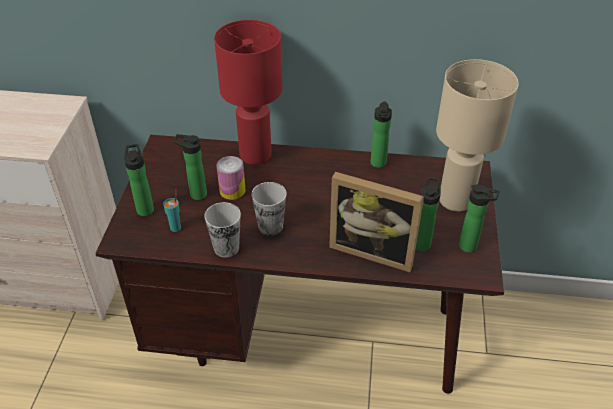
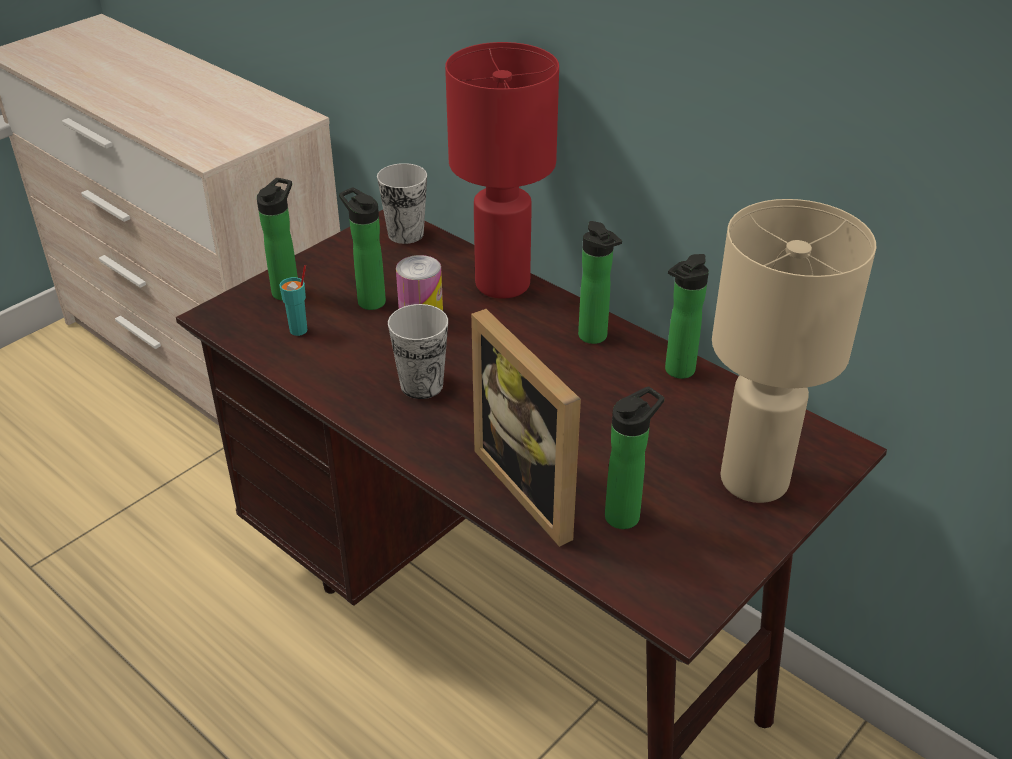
camera: 35 degrees right, 5 degrees down
(226, 248) = (334, 384): cup -> cup (405, 234)
(470, 247) = (704, 561): bottle -> bottle (595, 338)

